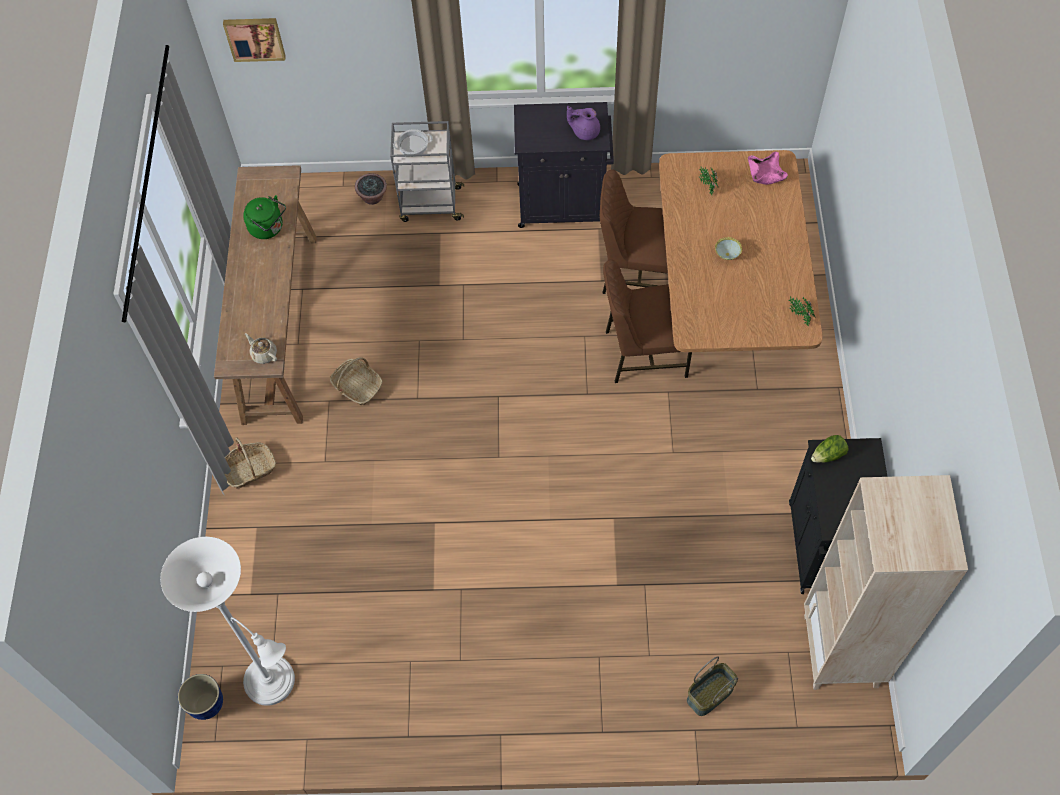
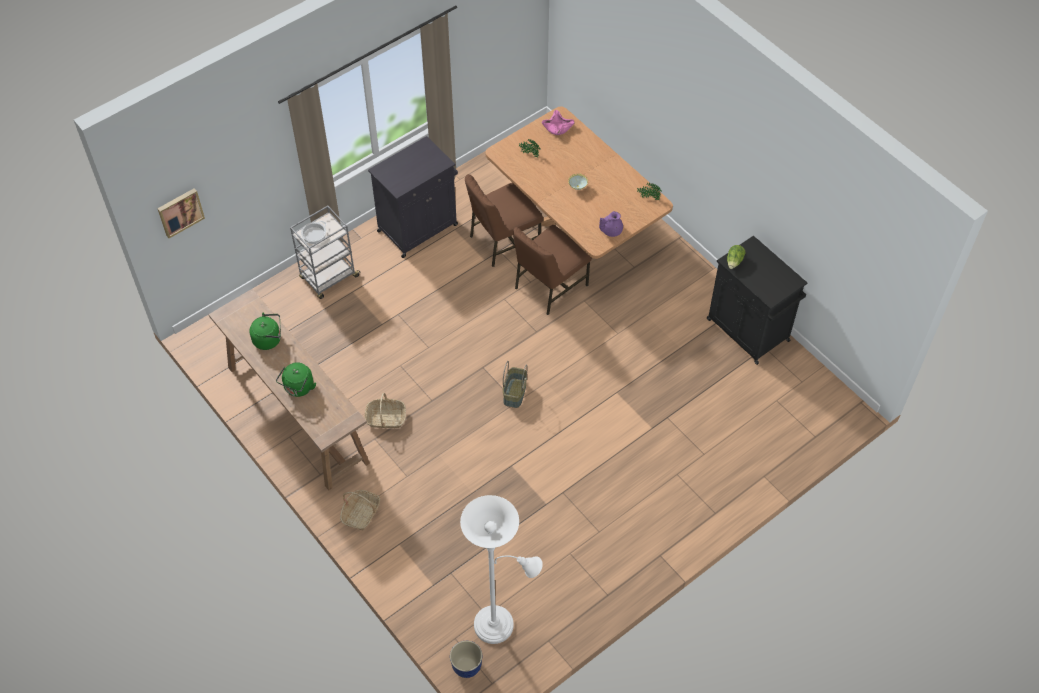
camera: 40 degrees left, 5 degrees down
(250, 297) = (298, 388): none -> green kettle
(263, 354) = (342, 416): beige teapot -> none
(373, 197) = (284, 296): potted plant -> none
(585, 131) = (429, 161): purple teapot -> purple teapot (611, 230)
(710, 695) = (755, 452): basket -> basket (515, 393)
(841, 651) = (804, 381): beige bookcase -> none

